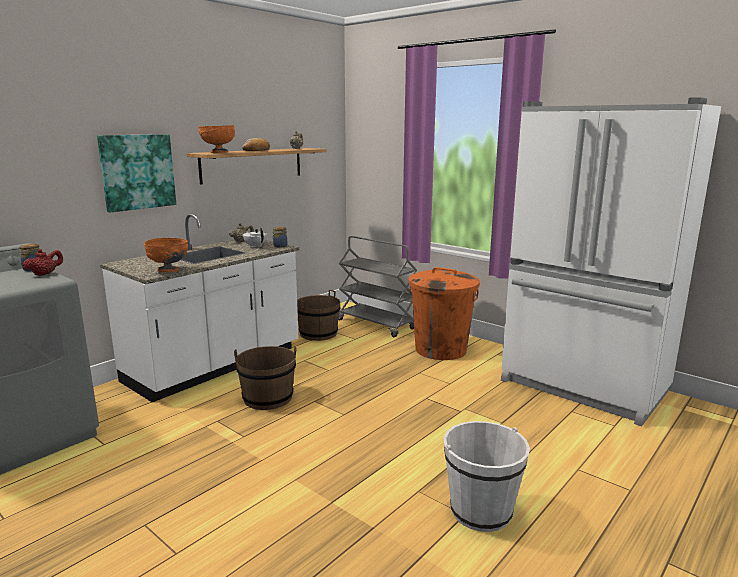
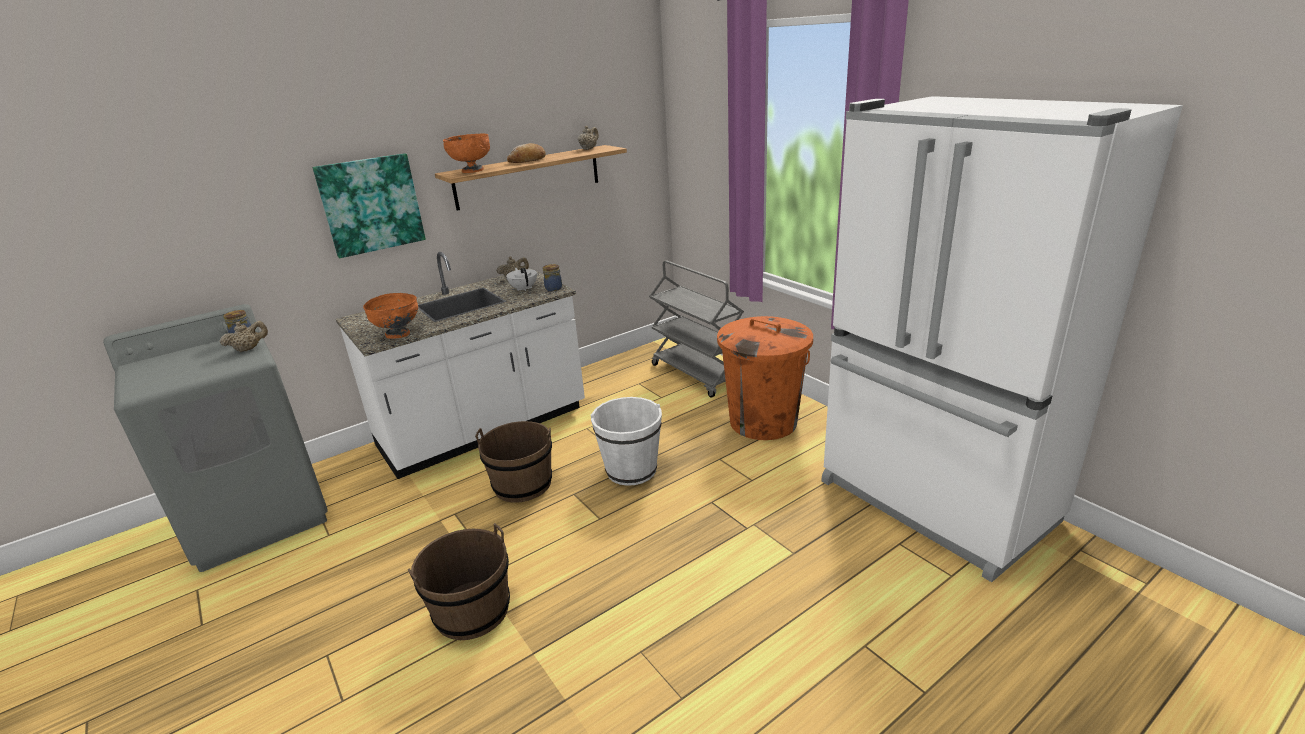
camera: 15 degrees right, 10 degrees up
(45, 274) = (249, 349): red teapot -> beige teapot
(318, 334) = (620, 386): brown bucket -> brown bucket (472, 611)
(481, 511) = (705, 695): white bucket -> white bucket (631, 470)

